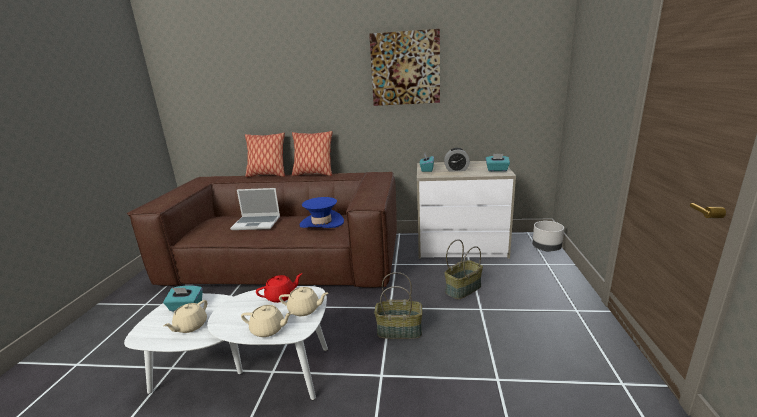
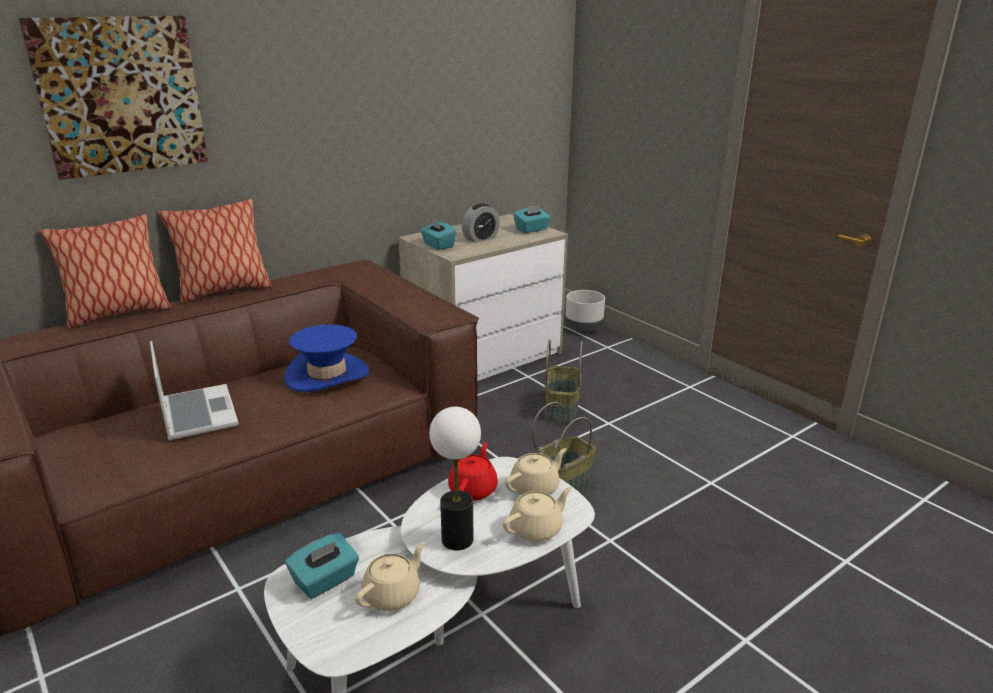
camera: 45 degrees left, 5 degrees up
(190, 326) = (393, 595): beige teapot -> beige teapot turned 120 degrees counterclockwise
(235, 315) = (457, 539): none -> table lamp
(257, 223) = (197, 413): laptop -> laptop turned 75 degrees counterclockwise
(405, 68) = (371, 74): picture -> picture (120, 95)

